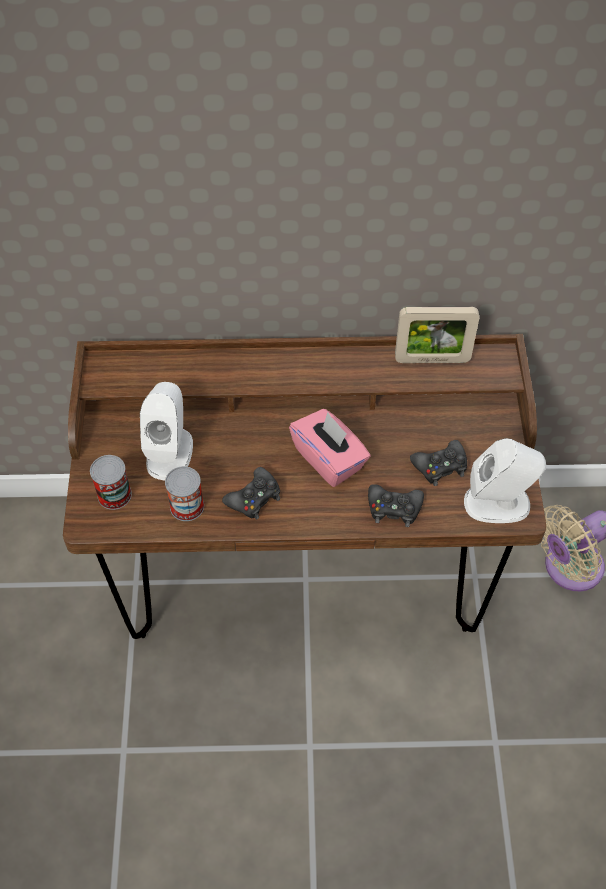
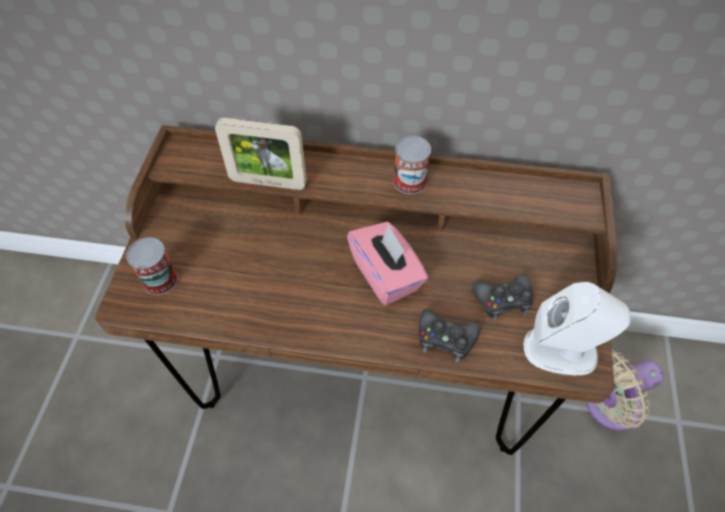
camera: 10 degrees right, 0 degrees up
(169, 452) = (227, 244): white speaker -> none
(187, 506) = (228, 303): can -> can (410, 181)
(254, 498) = (299, 305): black game controller -> none
(432, 359) = (509, 187): picture frame -> picture frame (268, 182)

